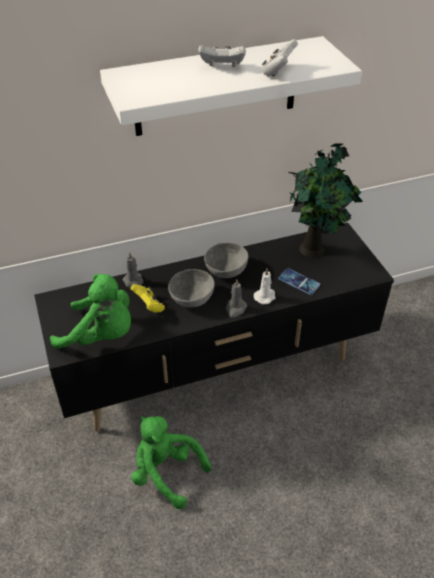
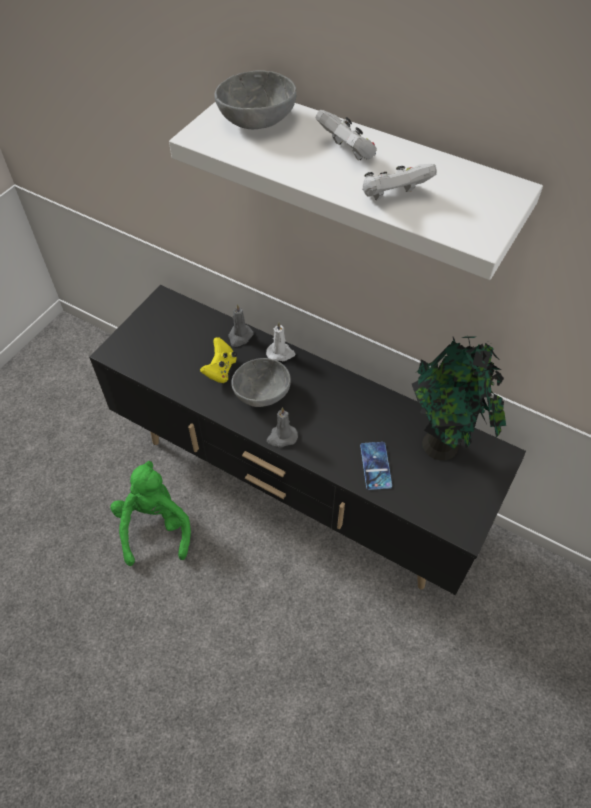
camera: 50 degrees right, 10 degrees up
(101, 335) = (154, 362): green plush toy -> none
(225, 270) = (326, 393): grey bowl -> grey bowl (255, 120)
(265, 296) = (323, 450): white candle -> white candle (281, 353)

